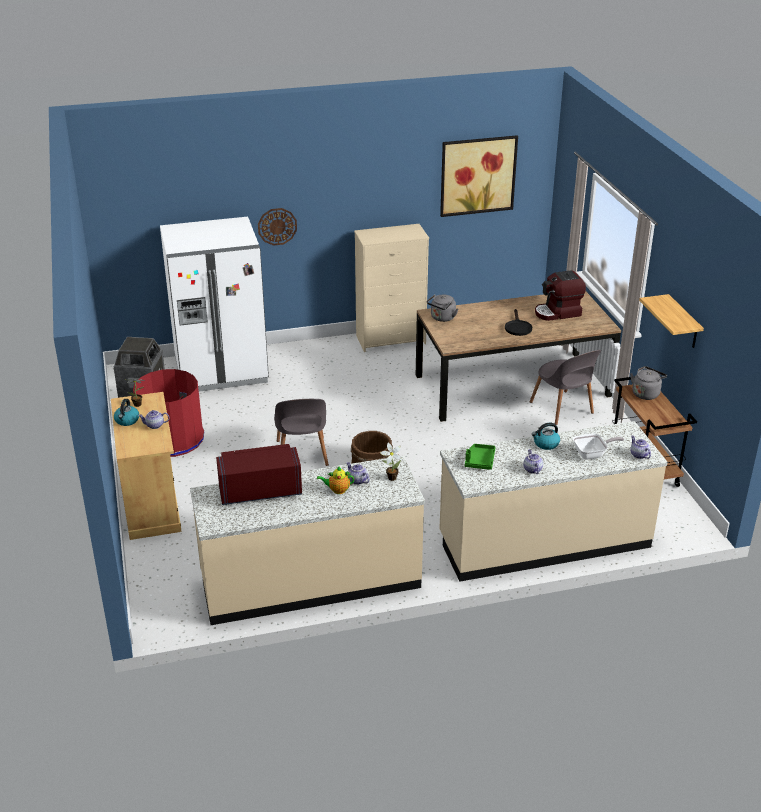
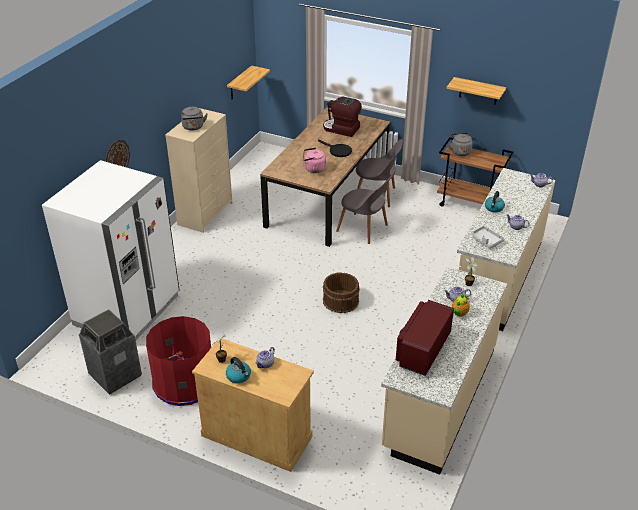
camera: 50 degrees left, 5 degrees up
(301, 455) = (290, 326): grey chair -> grey chair (364, 229)
(442, 318) = (286, 170): grey kettle -> grey kettle (193, 127)
(466, 329) = (313, 169): none -> pink kettle
(478, 175) = (220, 50): picture -> none
(479, 461) = (486, 241): green tray -> grey tray
(510, 225) = (239, 83): none -> shelf
(558, 313) = (341, 129): coffee machine -> coffee machine turned 90 degrees clockwise
(592, 454) = (522, 199): frying pan -> none

